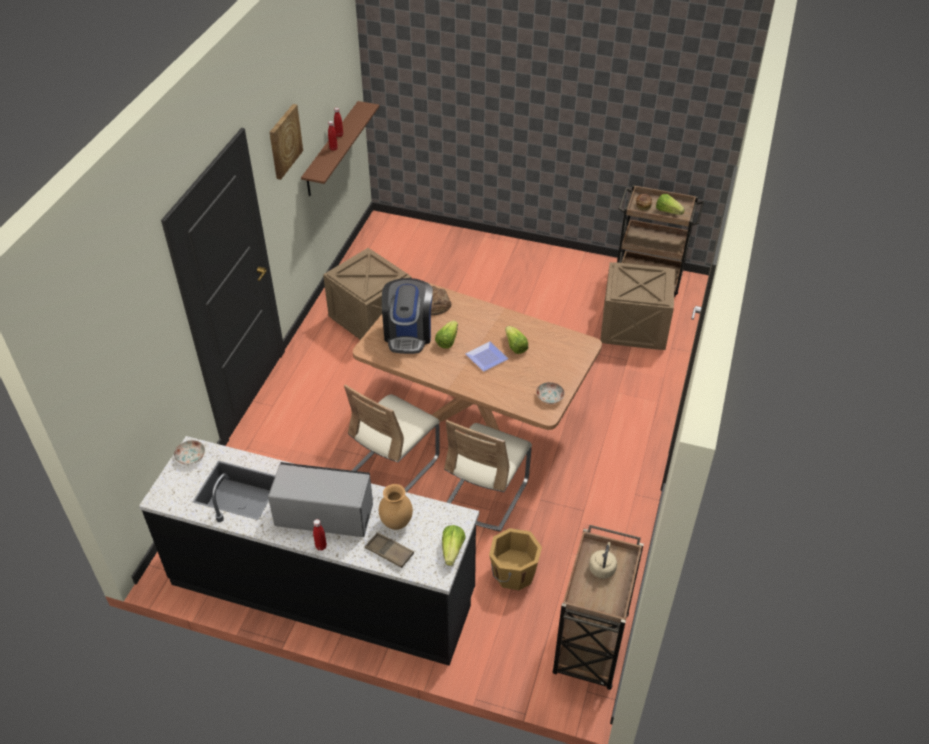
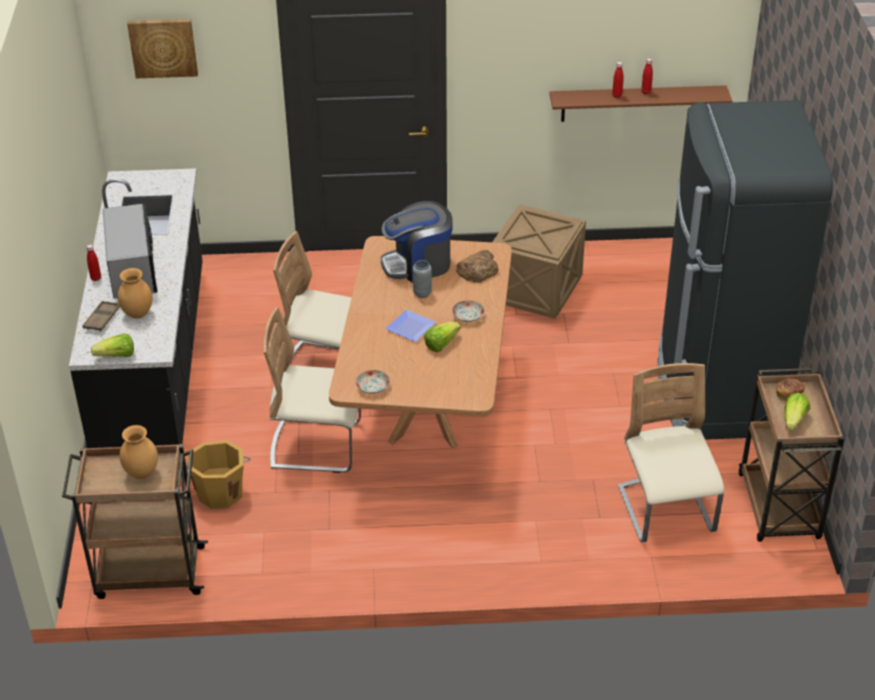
camera: 70 degrees right, 5 degrees down
(190, 456) = (172, 178): plate -> plate (468, 316)
(284, 141) = (526, 34): picture -> picture (163, 47)
(447, 340) = (422, 293): lettuce -> grey vase
(532, 268) = (717, 393): none -> black fridge
(602, 568) = (142, 473): beige kettle -> brown vase
(632, 327) = (666, 511): crate -> beige chair

